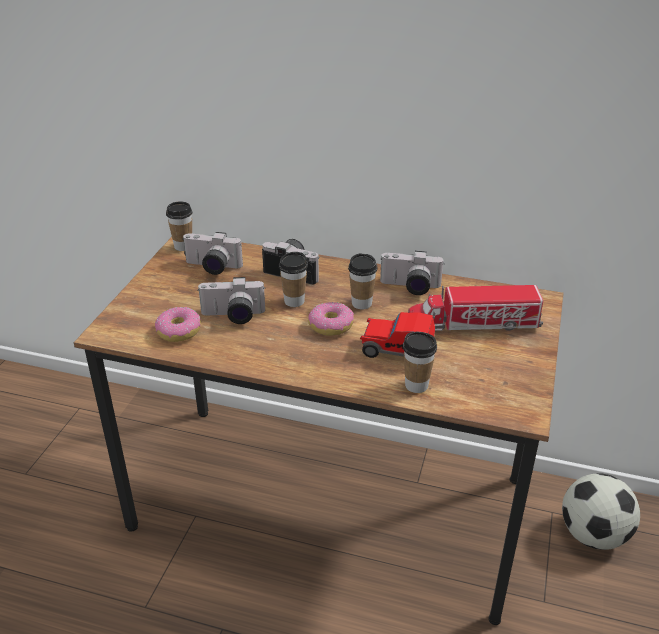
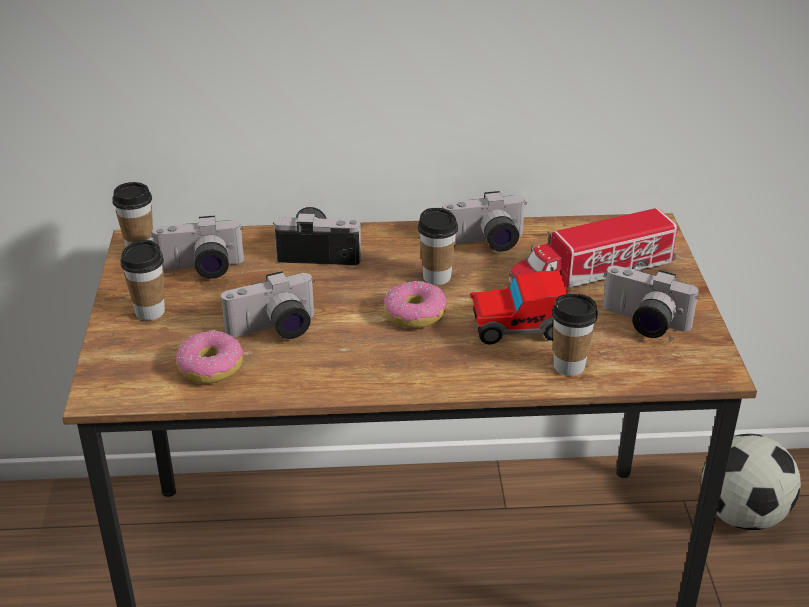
camera: 20 degrees left, 0 degrees up
(294, 301) = (346, 292): cup -> cup (150, 312)
(490, 367) = (642, 324): none -> camera

